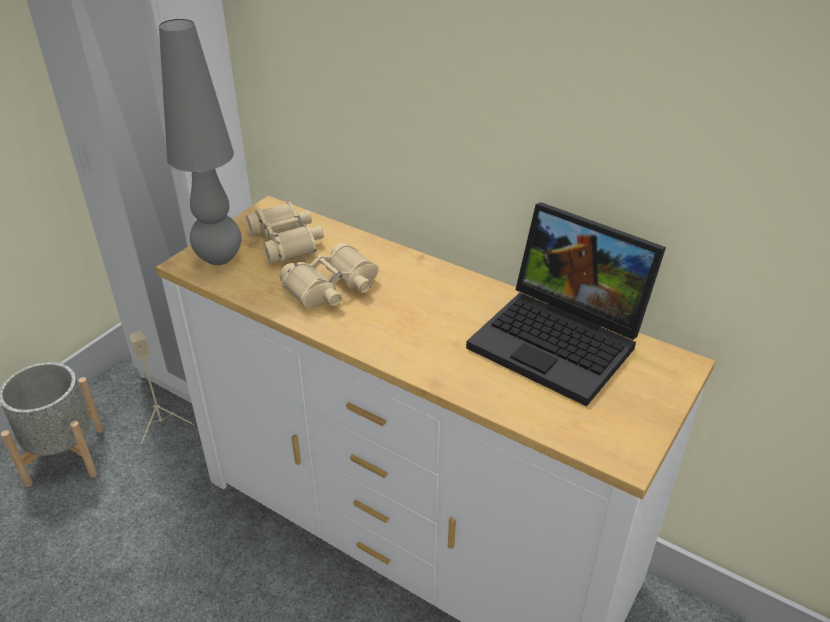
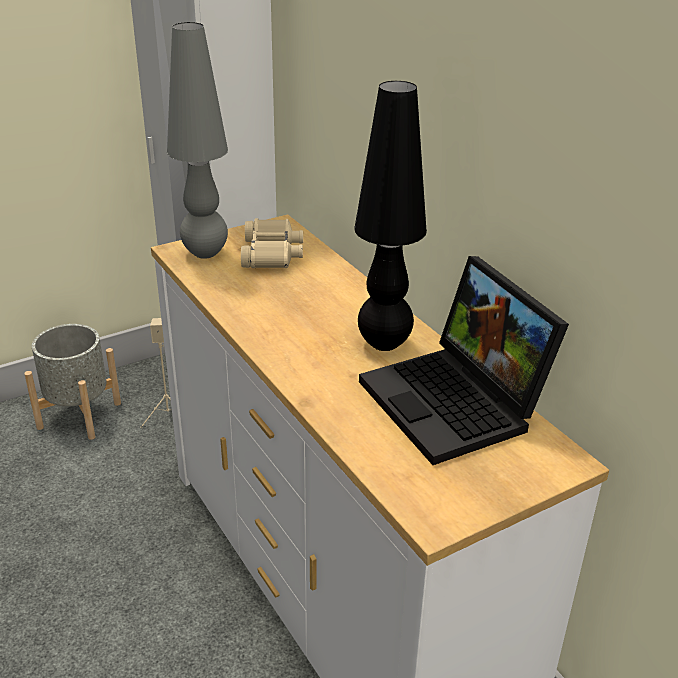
camera: 25 degrees right, 5 degrees down
(332, 287) = (280, 300): beige binoculars -> none
(458, 303) = (384, 343): none -> black table lamp

